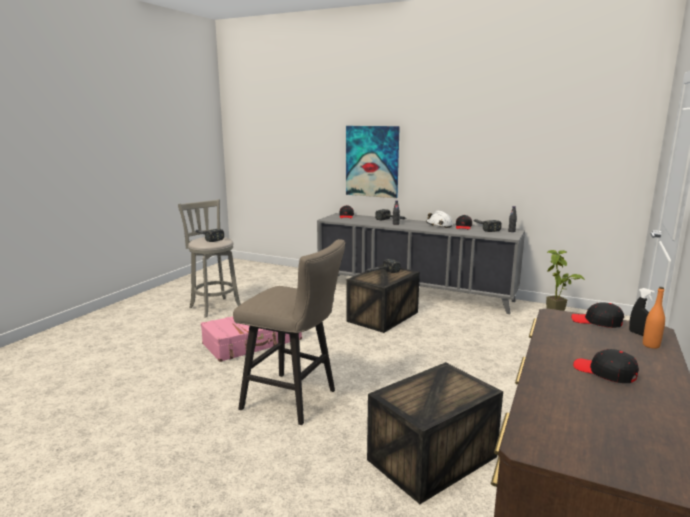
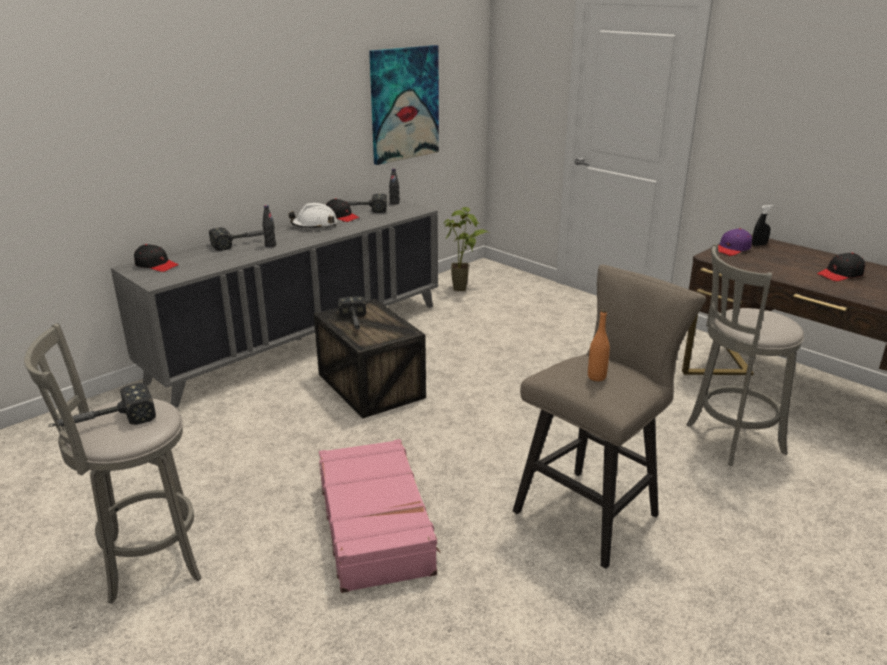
camera: 70 degrees left, 10 degrees up
(372, 161) = (165, 147): picture -> picture (404, 104)
(433, 457) = (730, 440): crate -> grey stool
(596, 322) = (732, 249): black cap -> purple cap
(651, 345) = (783, 248): orange bottle -> orange bottle (596, 377)

